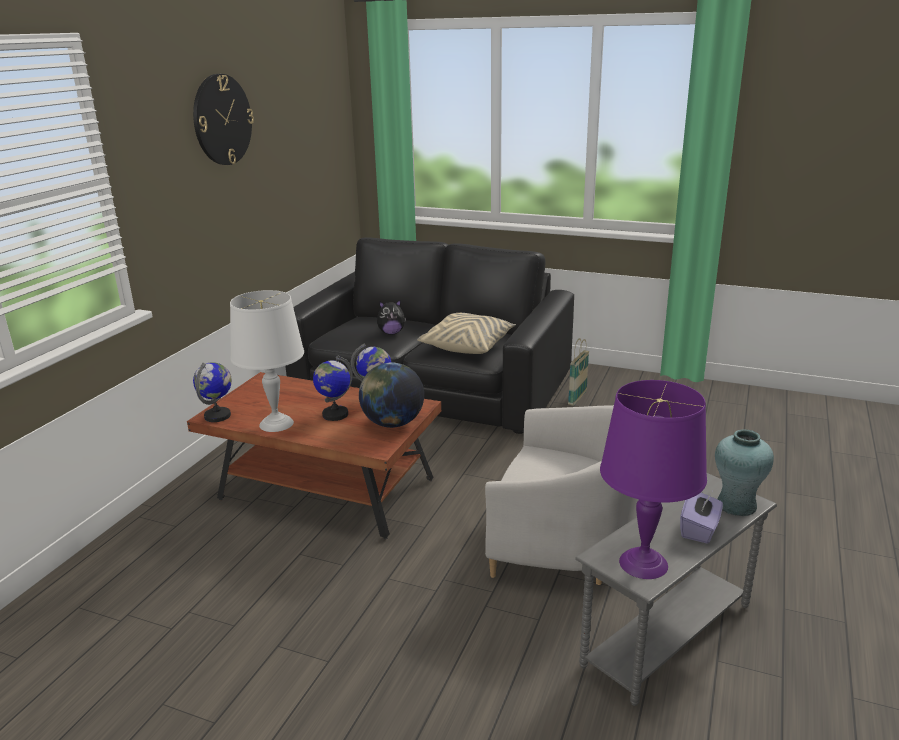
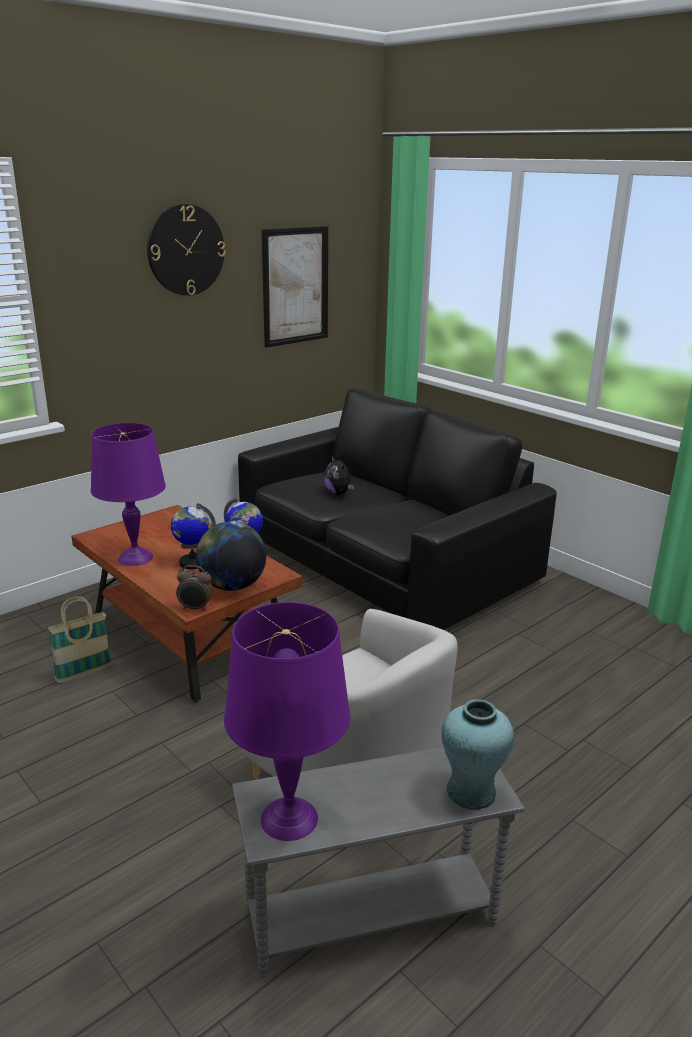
camera: 25 degrees right, 0 degrees up
(218, 416) = (99, 537): globe -> none
(276, 423) = (135, 557): white table lamp -> purple table lamp
(302, 147) = (295, 286): none -> picture
(382, 448) = (195, 608): none -> alarm clock
(391, 333) = (339, 493): plush toy -> plush toy turned 45 degrees clockwise
(467, 345) = (398, 524): beige pillow -> none
(577, 398) = (525, 613): basket -> basket (84, 673)
(699, 529) = (394, 804): purple tissue box -> none

